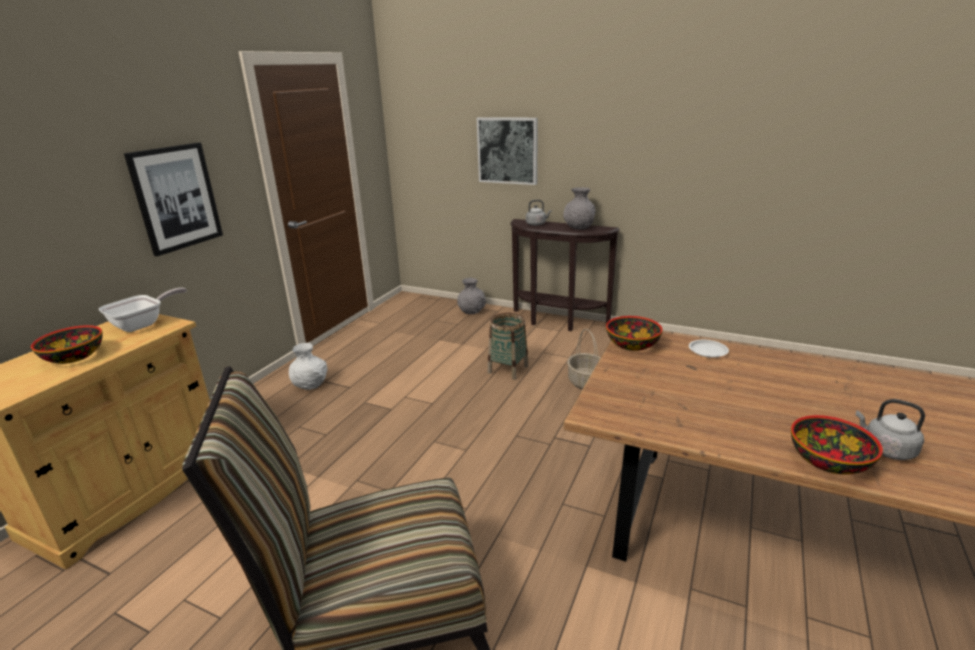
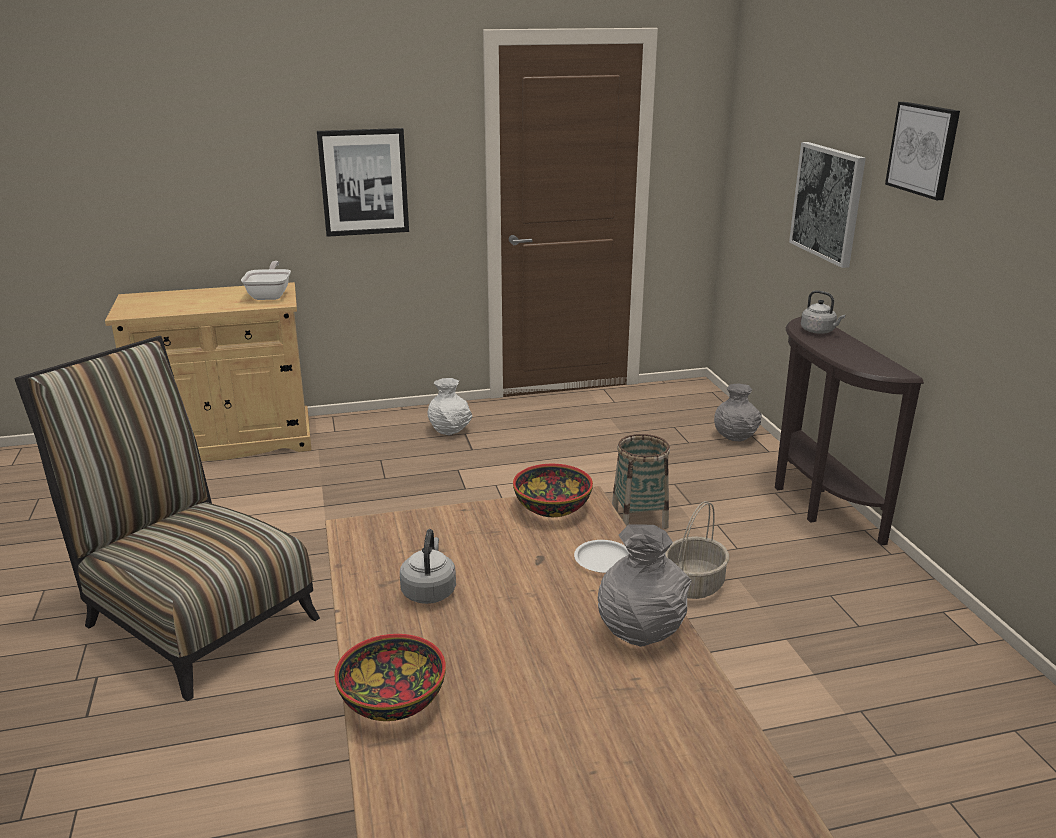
camera: 50 degrees right, 0 degrees up
(75, 357) = (198, 302): bowl -> none
(143, 324) = (270, 295): frying pan -> frying pan turned 90 degrees counterclockwise
(578, 227) = (861, 356): grey vase -> grey vase (640, 629)
(587, 104) = (923, 149): none -> picture
(885, 449) = (465, 743): grey kettle -> grey kettle (429, 591)

